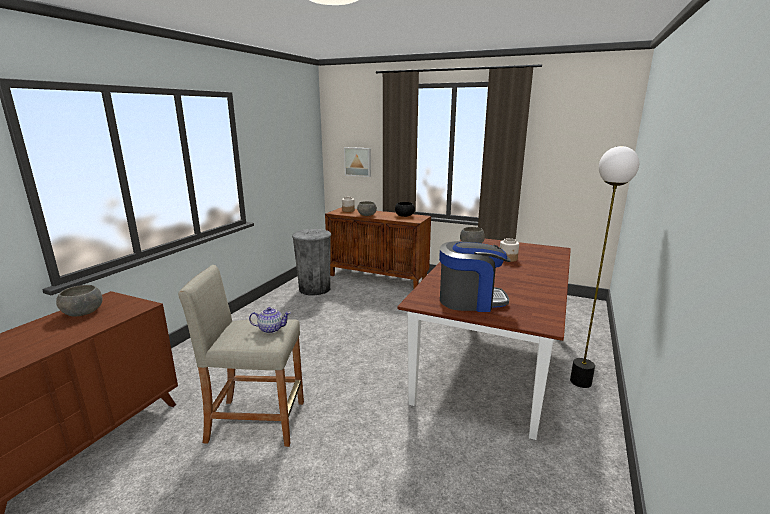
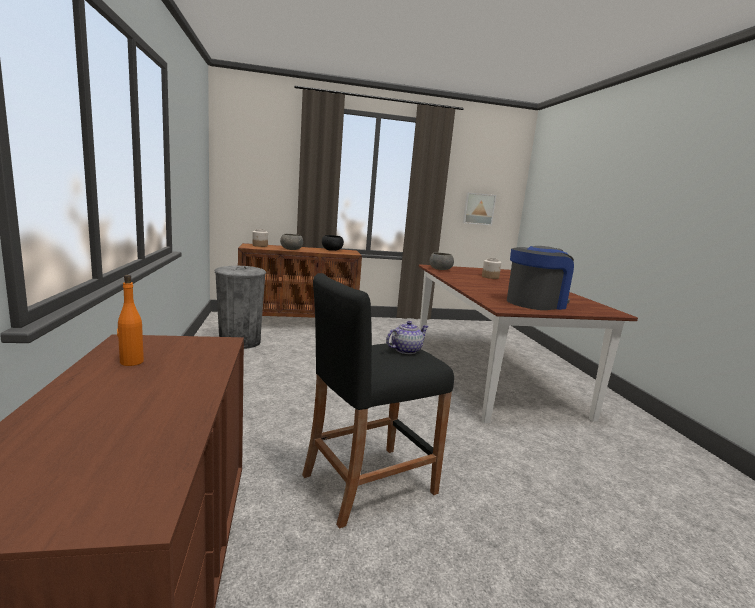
camera: 35 degrees left, 5 degrees down
(83, 312) = (131, 362): grey bowl -> orange bottle
(256, 421) = (368, 483): beige stool -> black stool
(358, 161) = (261, 189): picture -> picture (478, 209)
(581, 382) = (566, 376): floor lamp -> none

